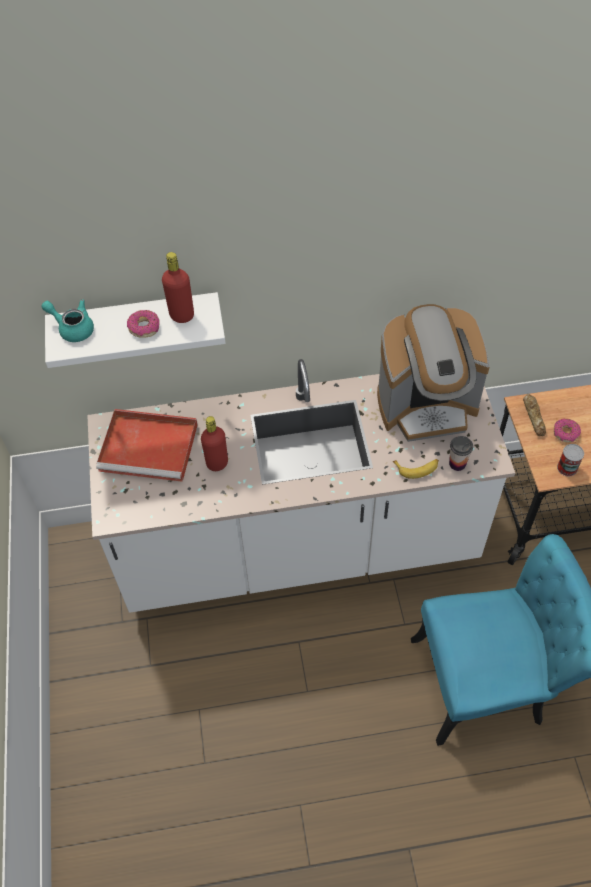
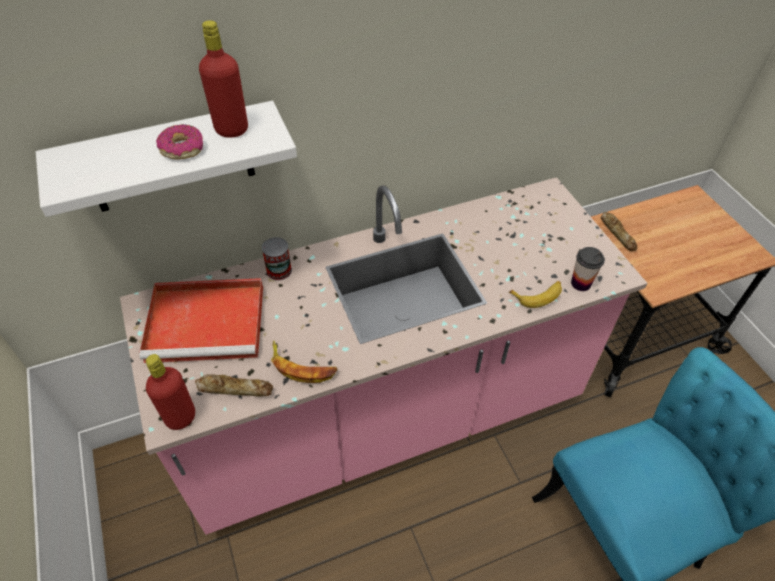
camera: 15 degrees left, 5 degrees down
(73, 328) = (78, 161): turquoise teapot -> none
(161, 502) = (235, 388): none -> bread
(214, 494) = (302, 366): none -> banana
(217, 463) = (297, 328): red bottle -> red bottle (180, 417)
(299, 548) = (385, 420): white counter -> pink counter
(427, 406) = (523, 228): coffee machine -> none
(565, 433) = (655, 245): donut -> none
(567, 468) = (671, 278): can -> can (279, 271)

